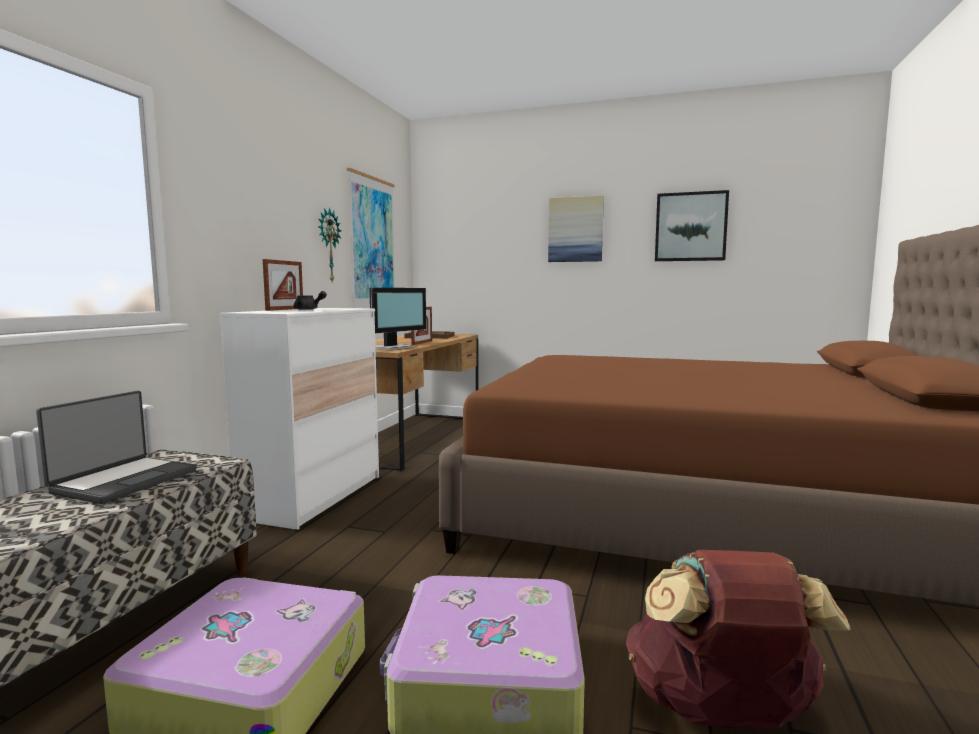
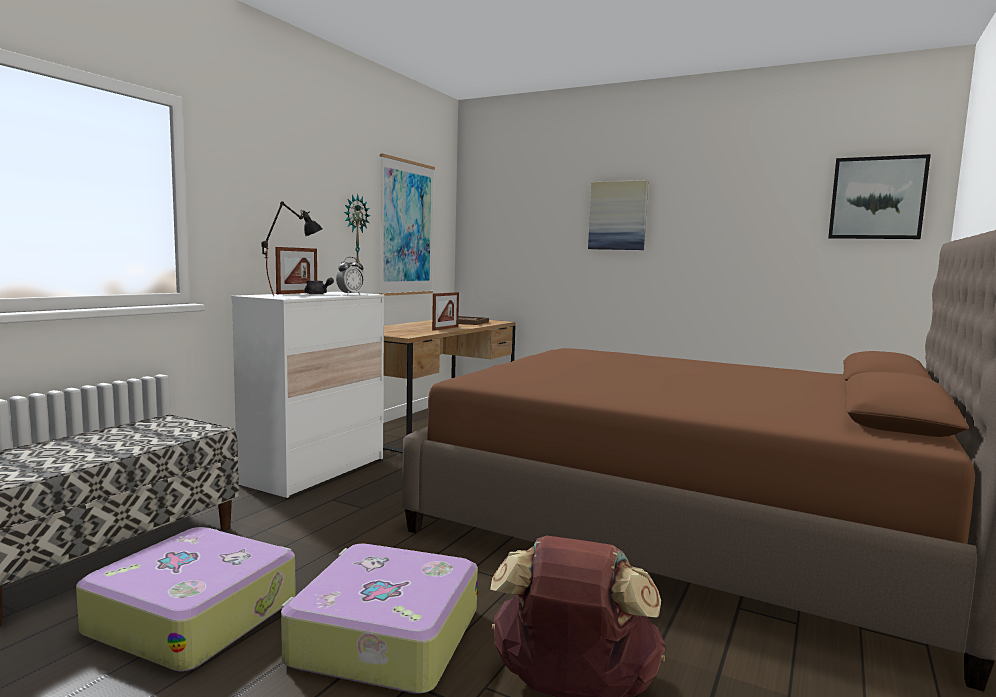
camera: 10 degrees right, 0 degrees up
(124, 481) = (126, 438): laptop -> none
(287, 311) = (293, 295): none -> black table lamp
(342, 309) = (350, 294): none -> alarm clock
(392, 348) = (409, 332): monitor -> none
(690, 227) = (739, 216): picture -> picture (877, 198)

